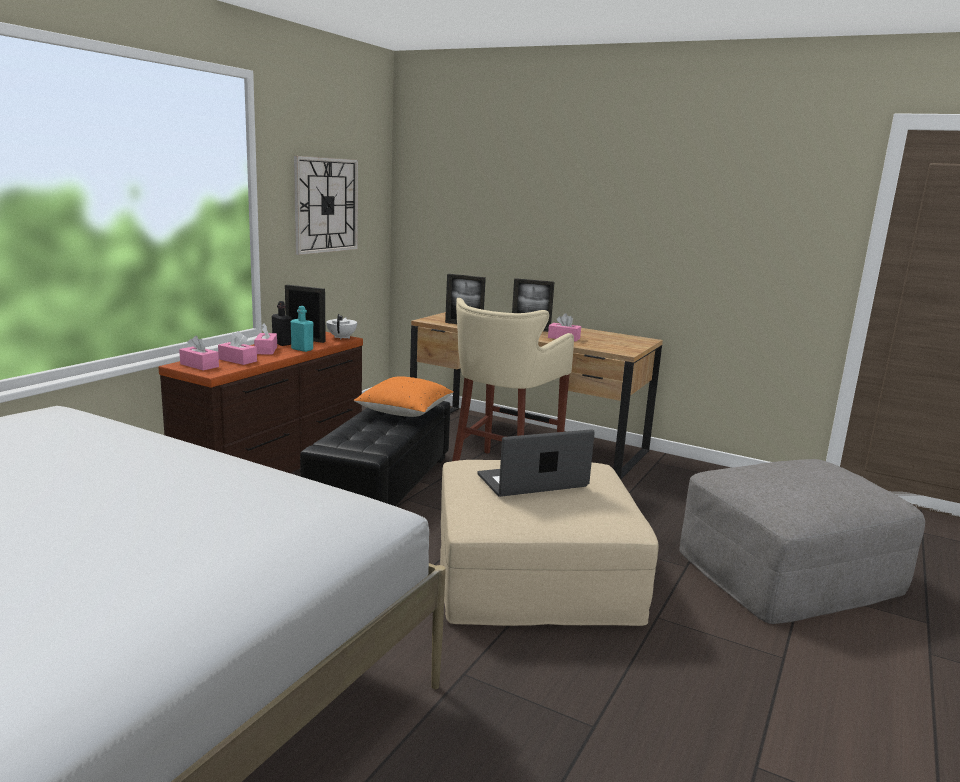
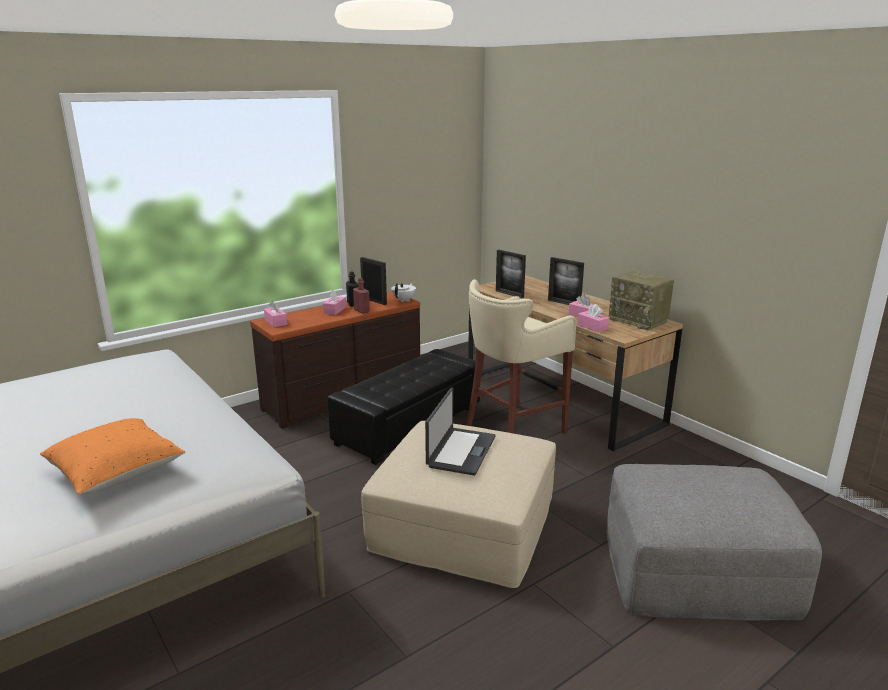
camera: 25 degrees right, 5 degrees up
(237, 360) = (306, 319): pink tissue box -> pink tissue box (592, 327)
(302, 349) = (361, 311): turquoise bottle -> red bottle
(326, 205) = (411, 187): wall clock -> none
(404, 412) = (432, 368): orange pillow -> orange pillow (116, 472)
(533, 482) = (460, 451): laptop -> laptop turned 105 degrees clockwise
(621, 339) = (639, 320): none -> radio

